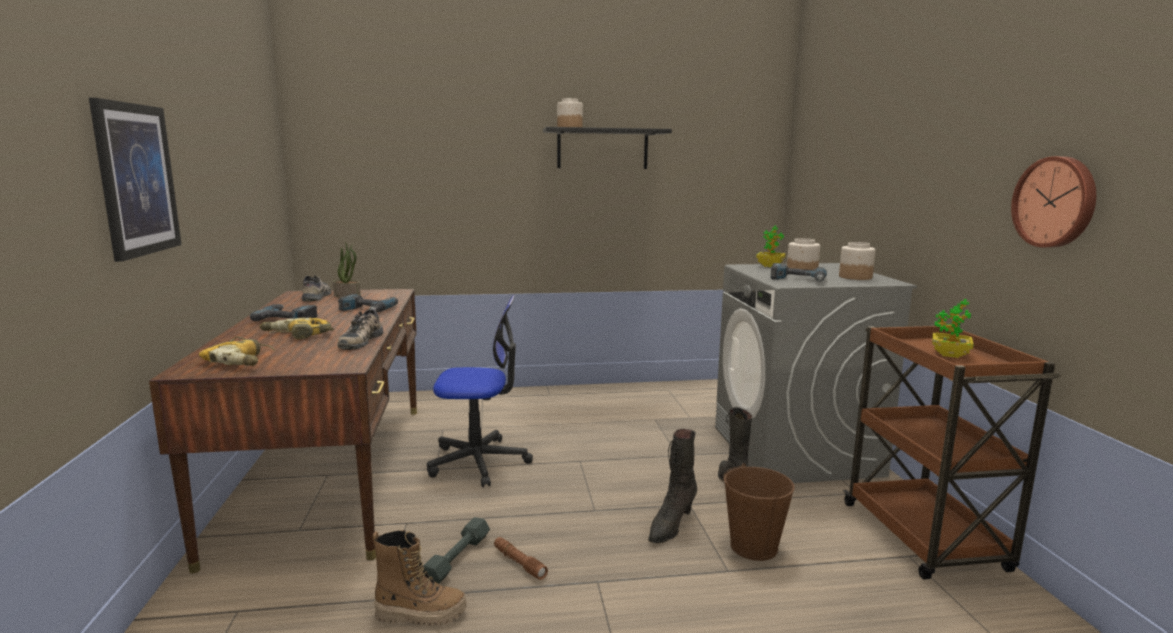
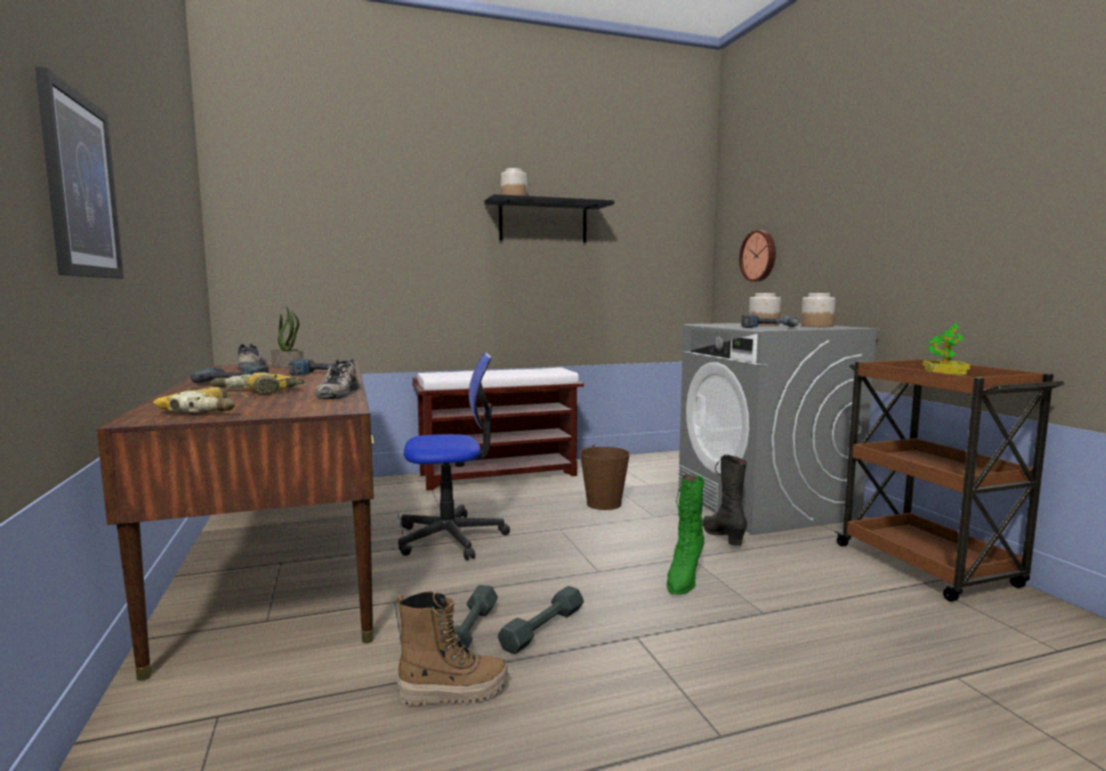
camera: 10 degrees left, 5 degrees down
(519, 563) = (542, 628): brown flashlight -> grey dumbbell
(551, 395) = (499, 474): none -> brown bench
(670, 526) = (684, 578): black boot -> green boot
(754, 546) = (776, 589): brown bucket -> brown bucket (604, 504)
(770, 266) = (728, 323): potted plant -> none
(1056, 202) = (1034, 226): wall clock -> wall clock (759, 256)

